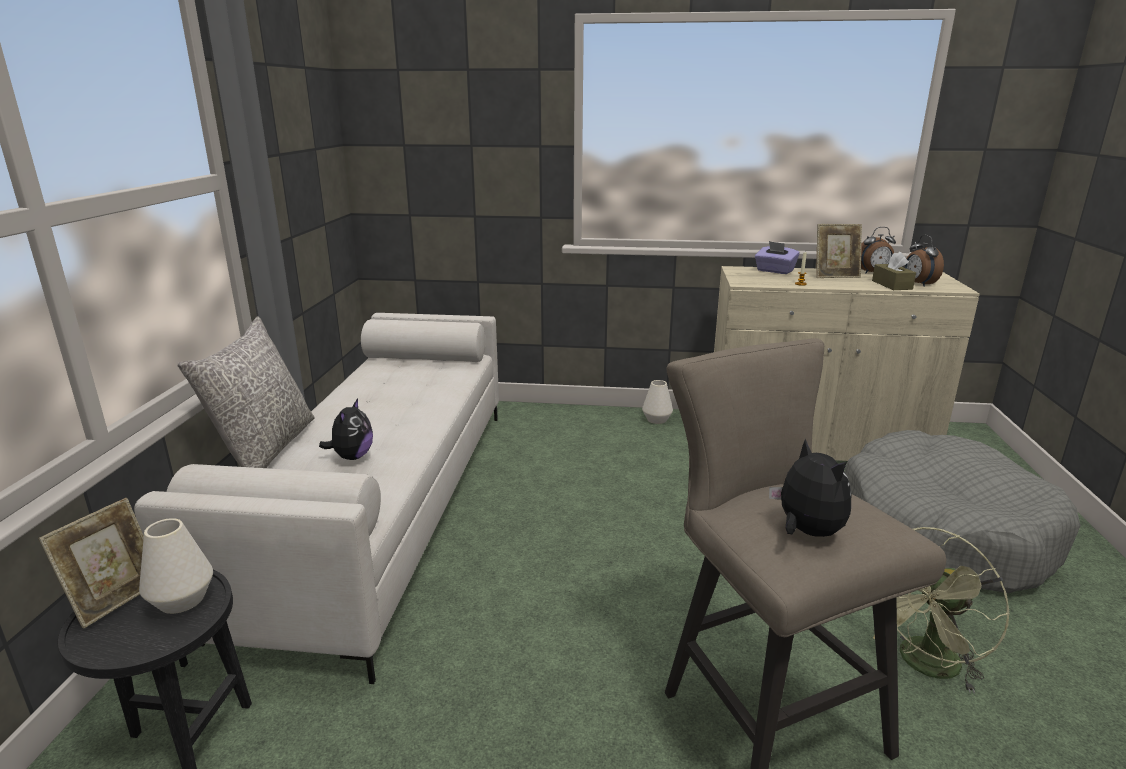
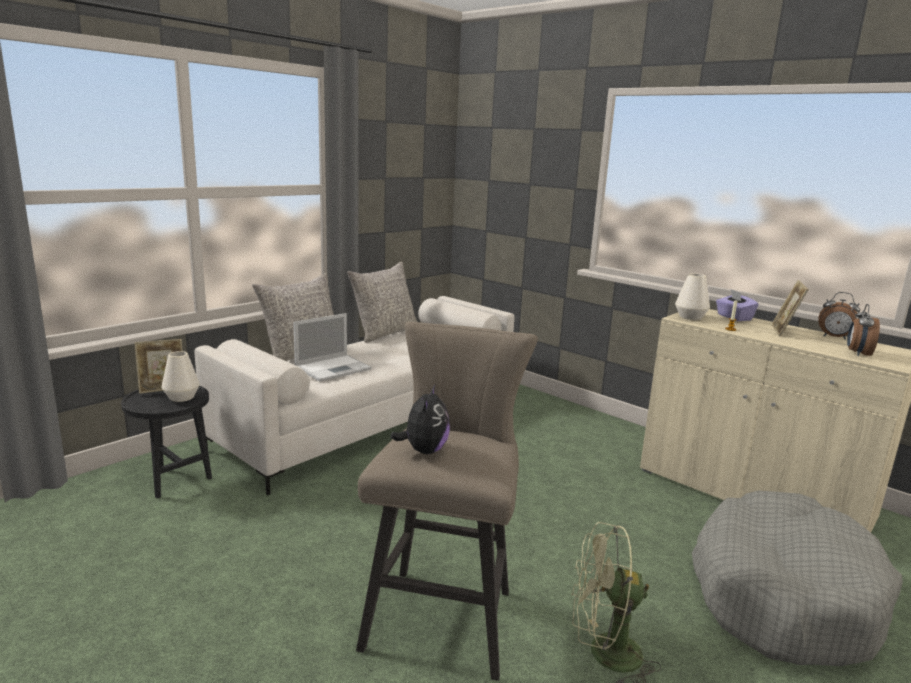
camera: 35 degrees right, 5 degrees down
(337, 383) = (384, 332): none -> grey pillow
(352, 457) = (334, 368): plush toy -> laptop
(656, 419) = (628, 432): white vase -> white vase (690, 317)
(835, 276) = (784, 331): picture frame -> picture frame turned 75 degrees clockwise
(891, 285) = (824, 348): brown tissue box -> none

